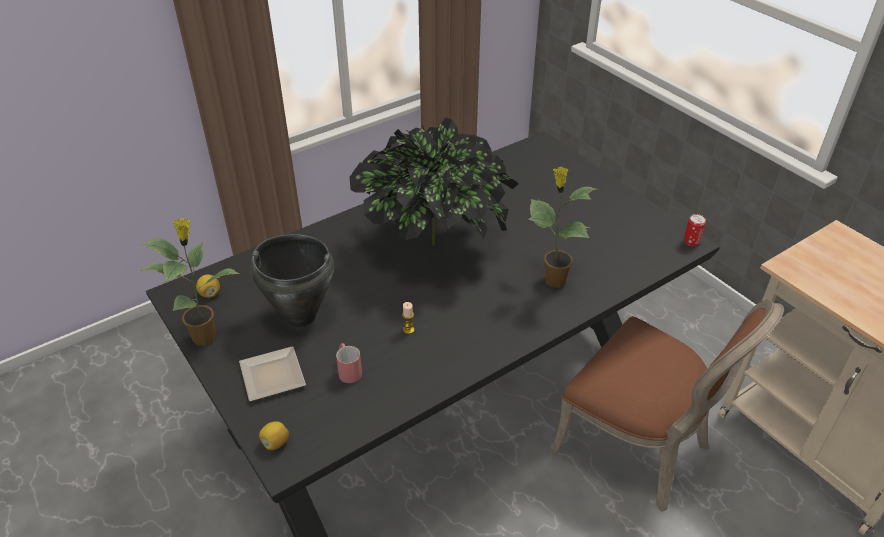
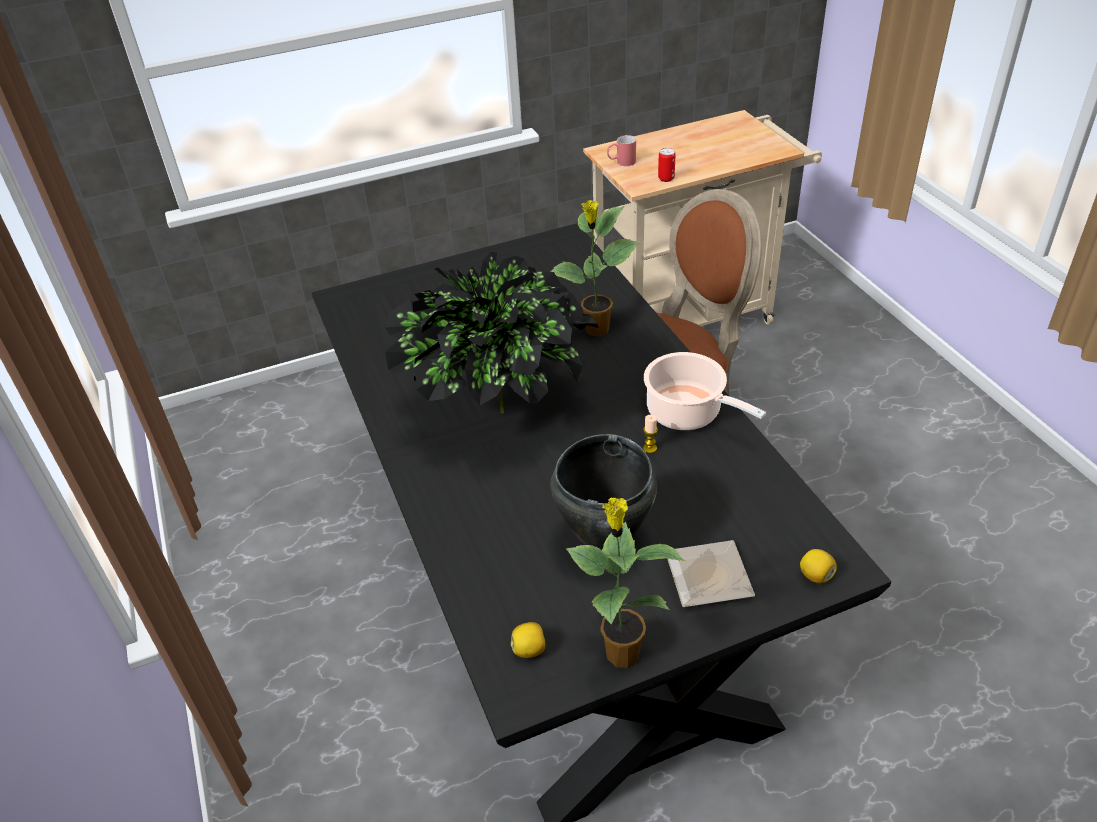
camera: 75 degrees left, 0 degrees up
(348, 370) = (707, 505): red mug -> red mug (621, 162)
(458, 349) = (688, 413): none -> cooking pot
(691, 242) = (565, 236): can -> can (666, 178)

